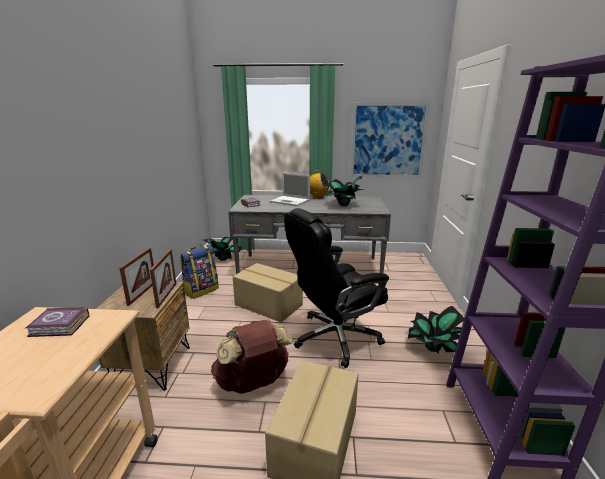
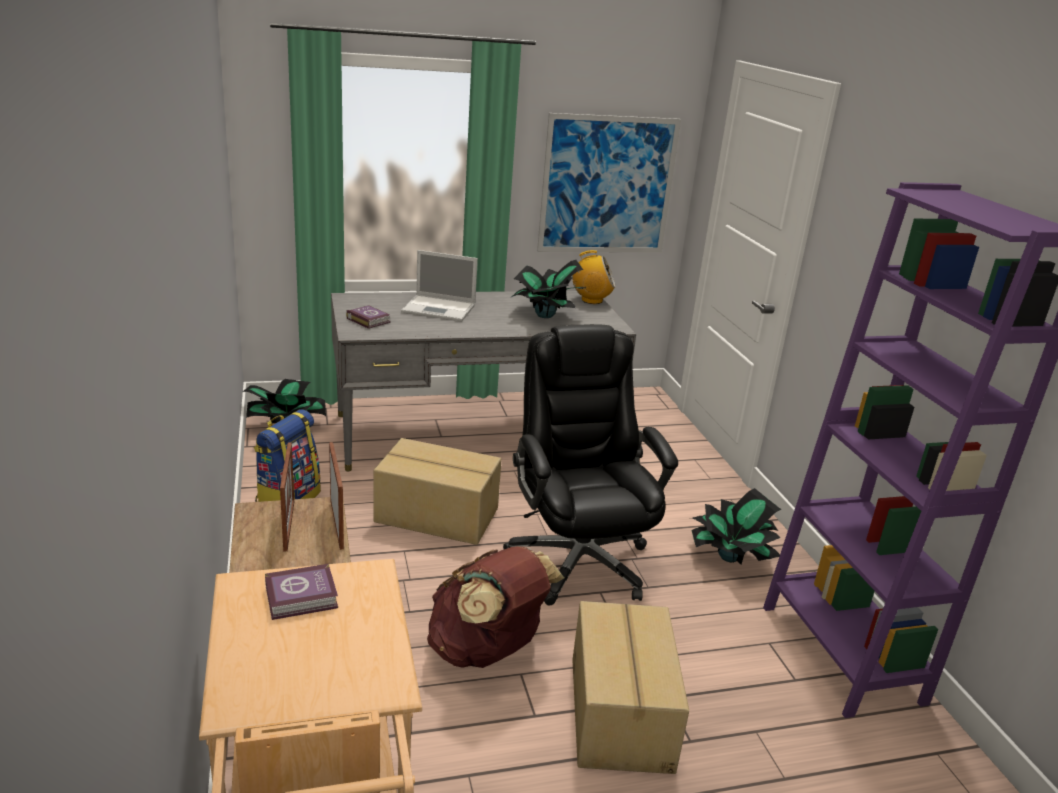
camera: 20 degrees left, 5 degrees up
(318, 197) = (484, 296): radio -> radio (591, 300)
(334, 337) = (578, 560): black office chair -> black office chair turned 120 degrees clockwise

